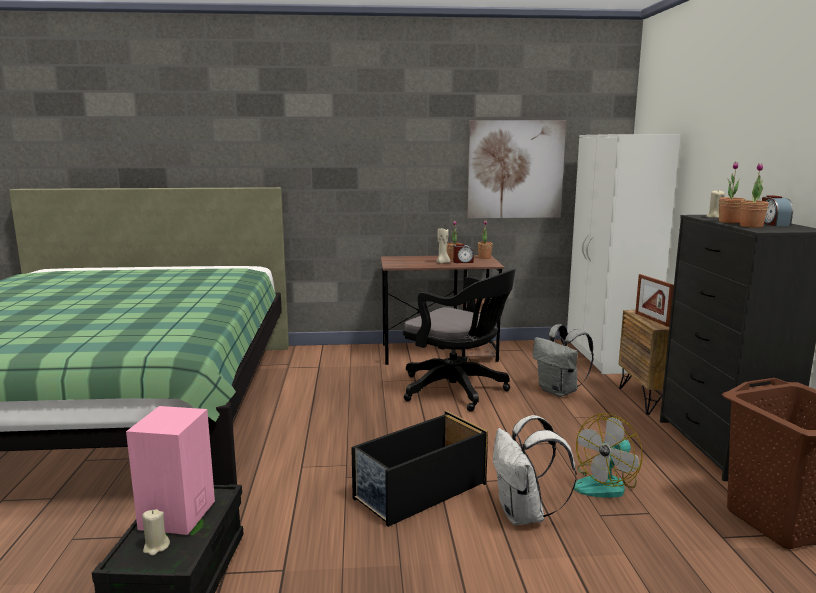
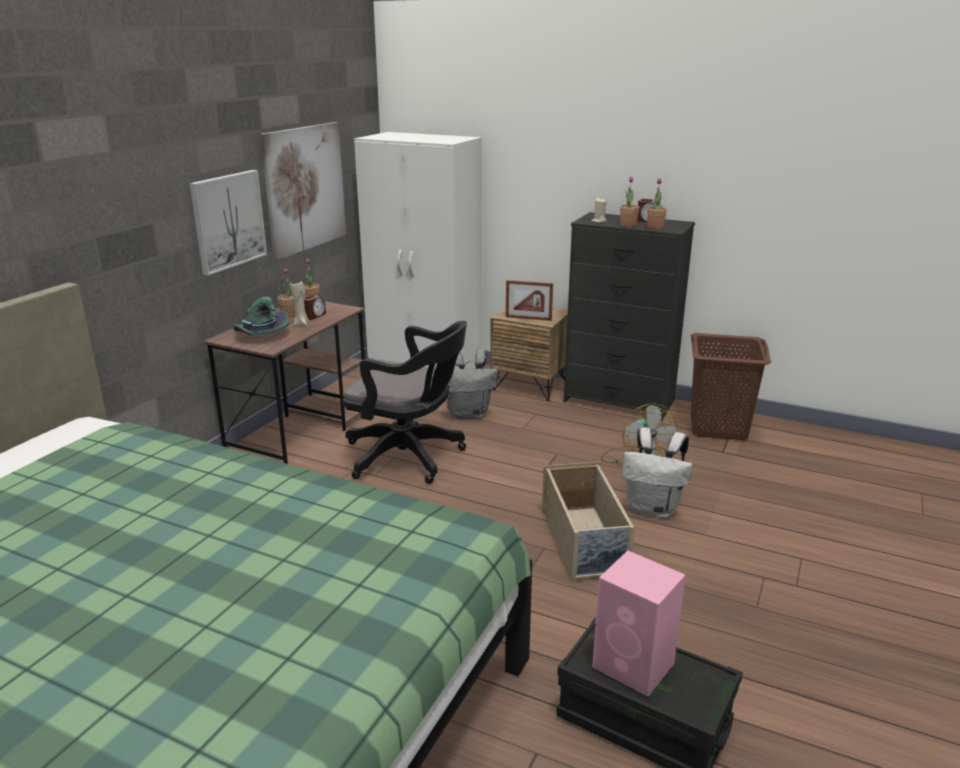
camera: 60 degrees left, 10 degrees up
(156, 547) = (682, 689): beige candle -> none
(409, 261) = (260, 335): none -> green hat
(419, 492) = (584, 543): black storage box -> beige storage box
(424, 178) = (228, 221): none -> picture
(458, 391) = (409, 457): black office chair -> black office chair turned 45 degrees clockwise

